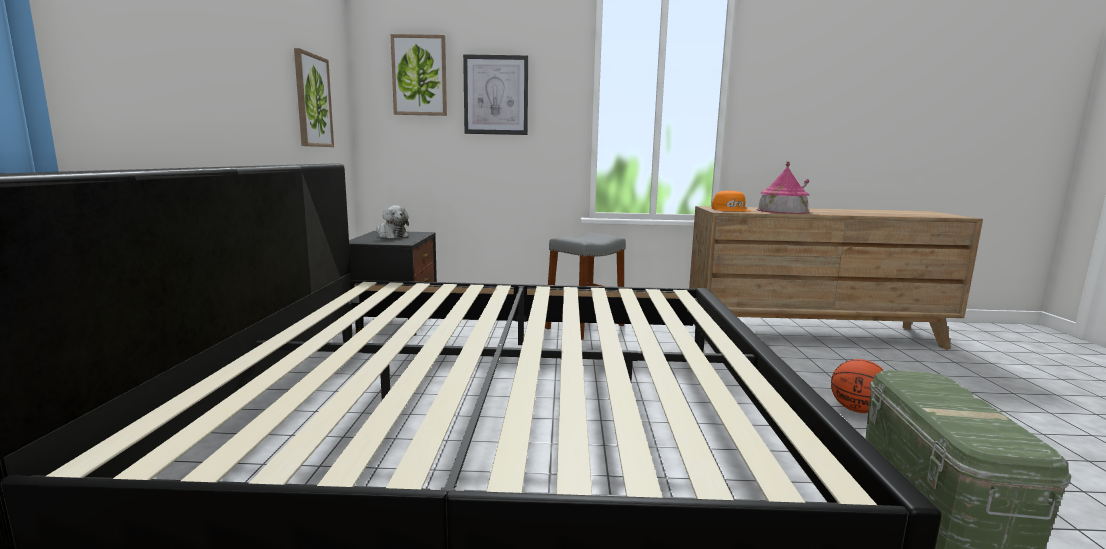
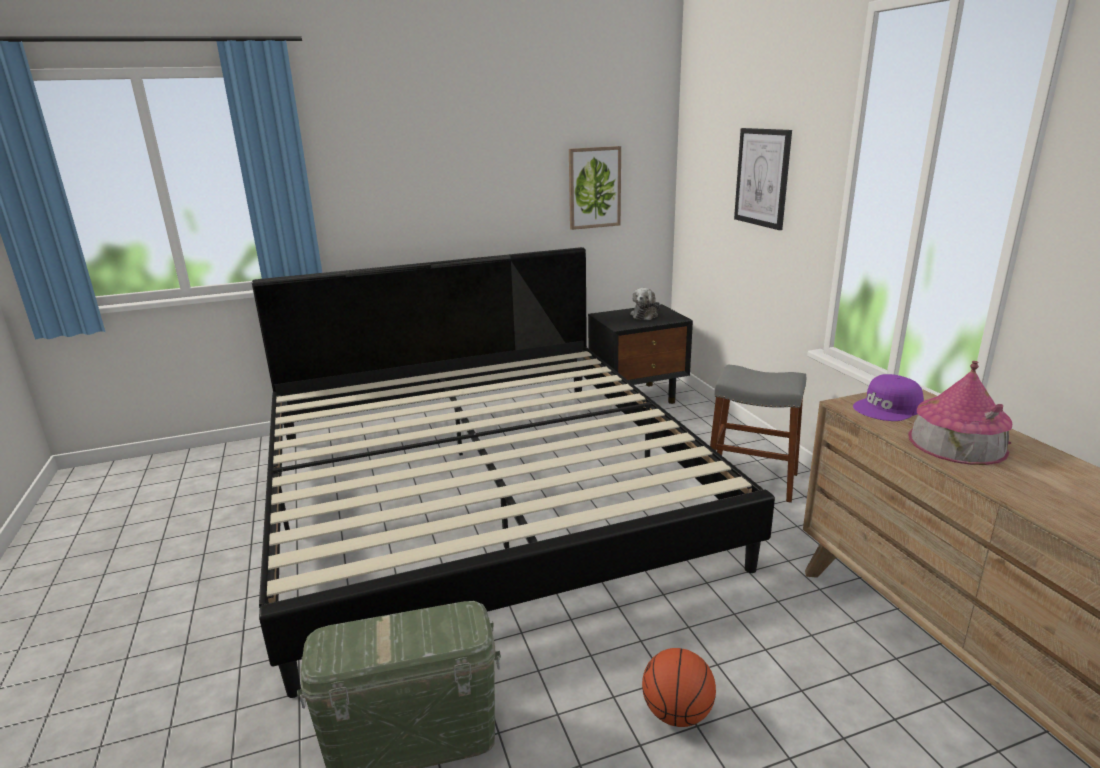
camera: 70 degrees right, 10 degrees up
(419, 75) = (713, 150): picture -> none
(731, 209) = (888, 408): orange cap -> purple cap

